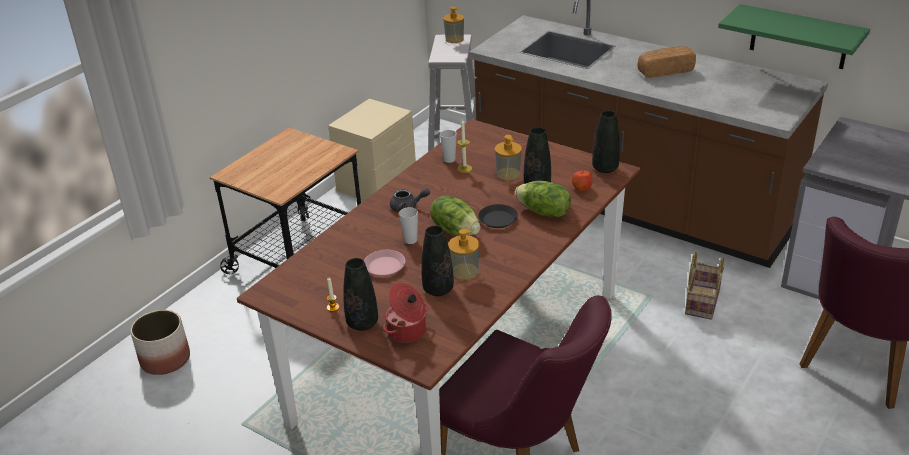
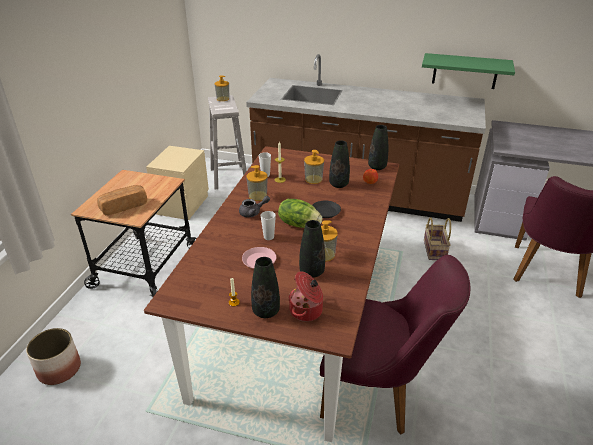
camera: 20 degrees left, 0 degrees up
(425, 186) = (258, 196): none -> soap dispenser
(543, 212) = (354, 202): lettuce -> none
(665, 71) = (384, 101): bread -> bread (124, 206)

